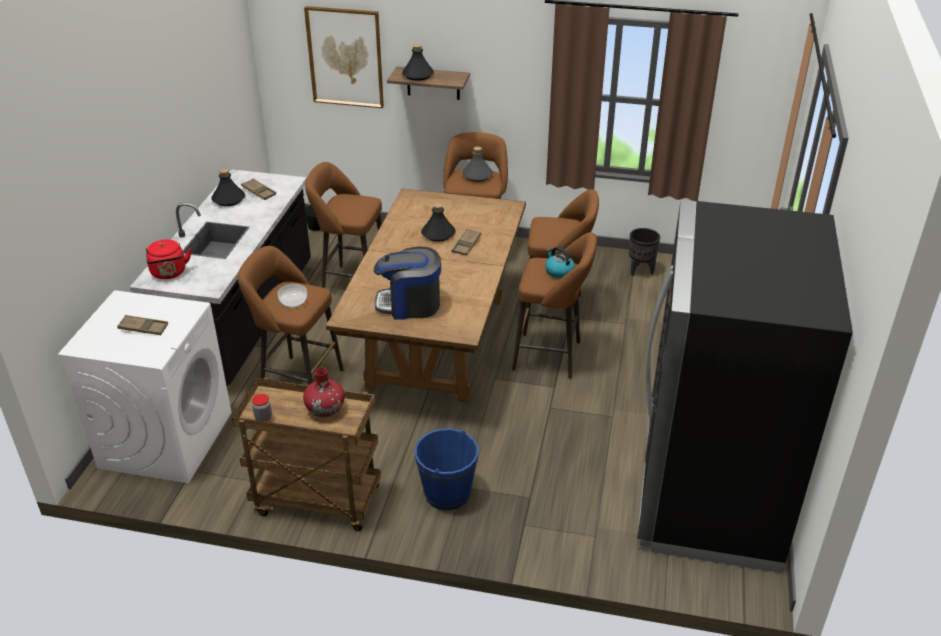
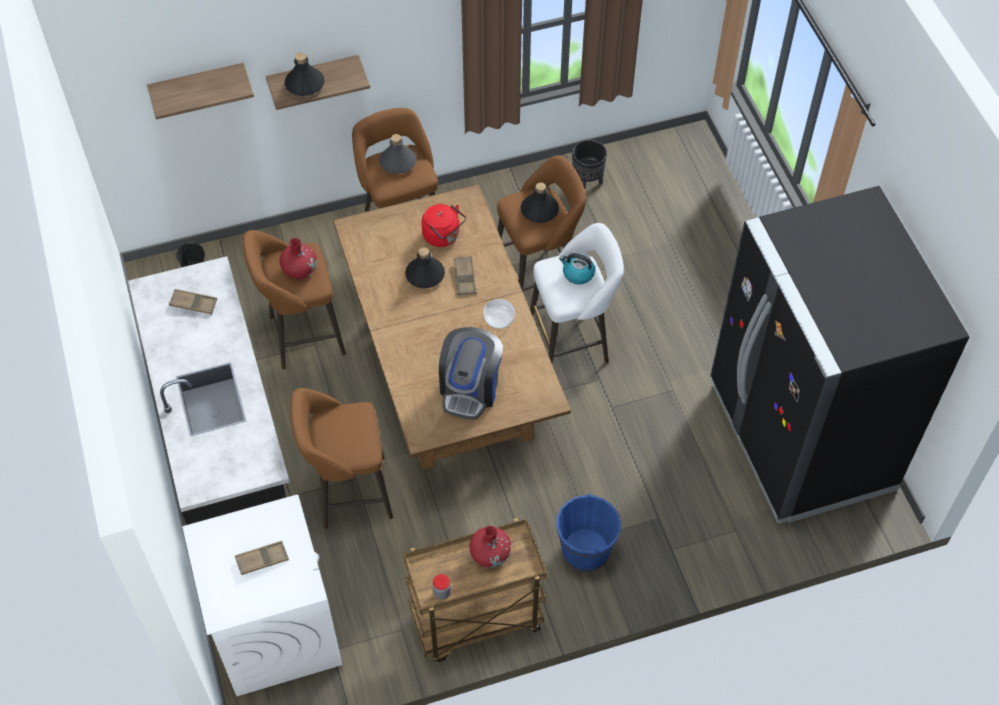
camera: 30 degrees left, 20 degrees up
(169, 273) = (206, 470): red kettle -> red kettle (443, 236)
(229, 199) = (170, 331): black bottle -> black bottle (539, 210)
(293, 301) = (351, 437): bowl -> bowl (499, 318)
(345, 57) = (198, 86): picture -> shelf
(352, 206) = (299, 270): none -> red vase
(409, 304) = (470, 388): coffee machine -> coffee machine turned 45 degrees counterclockwise
(551, 356) = (572, 342): brown stool -> white stool

